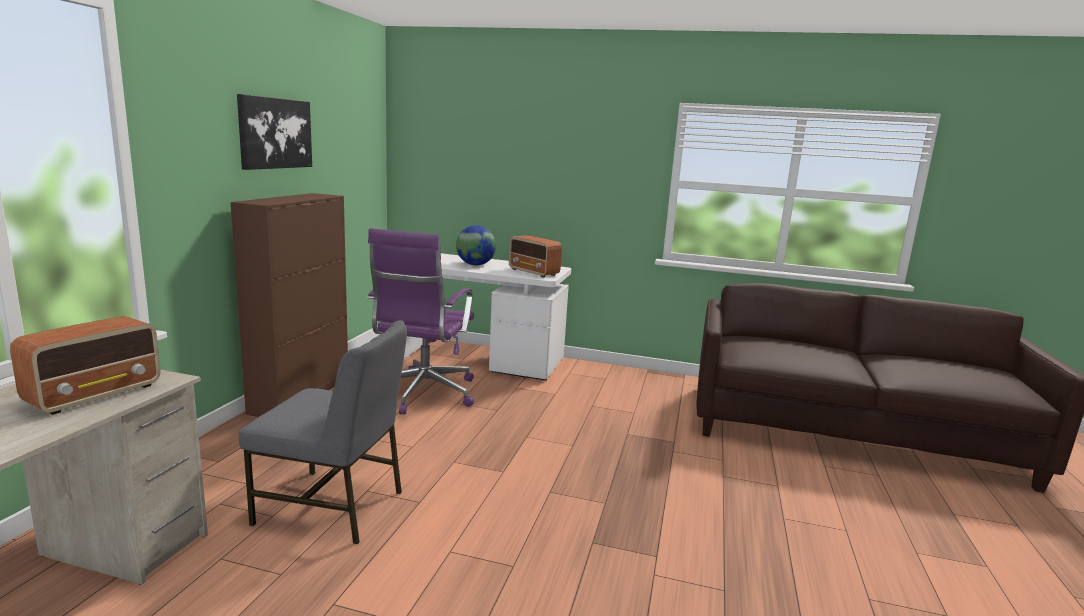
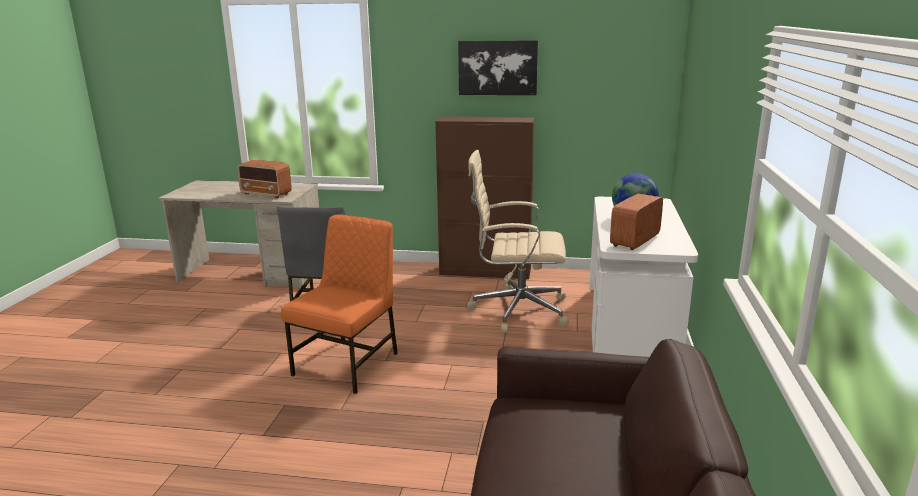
camera: 85 degrees right, 5 degrees up
(422, 394) = (516, 310): purple office chair -> beige office chair
(504, 495) = (348, 364): none -> orange chair

